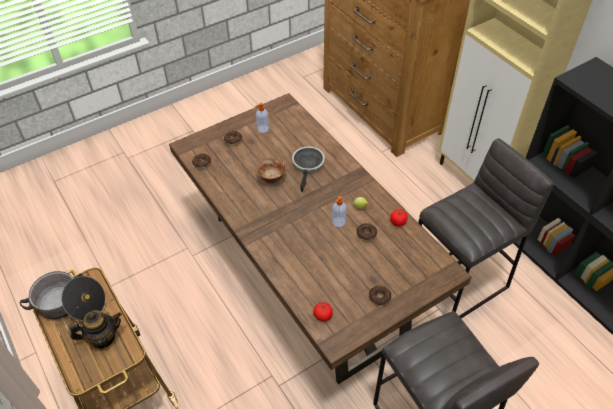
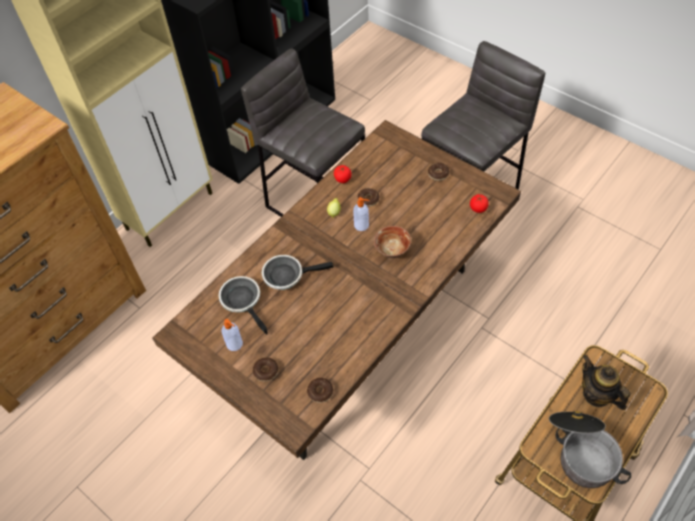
camera: 105 degrees left, 5 degrees up
(271, 178) = (320, 305): bowl -> bowl (392, 251)
(296, 138) = (243, 301): none -> frying pan

